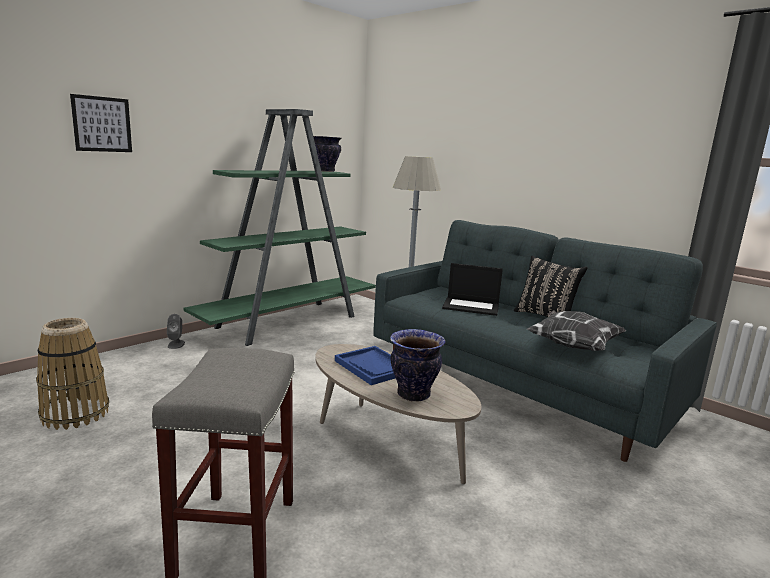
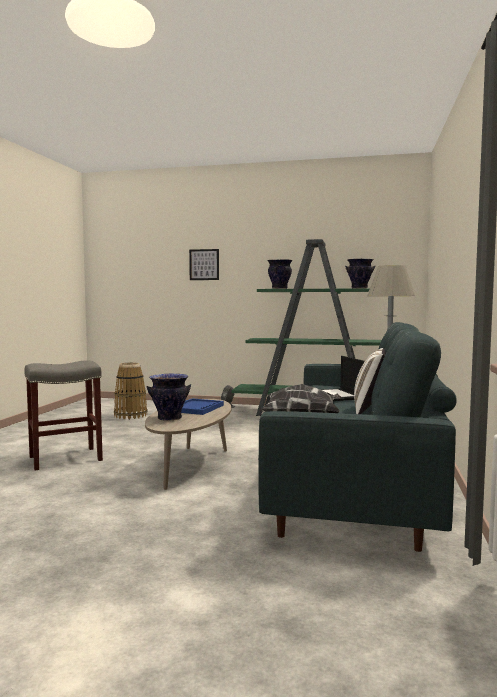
camera: 60 degrees right, 10 degrees down
(249, 171) = (280, 288): none -> vase
(545, 317) = (371, 410): black pillow -> white pillow

